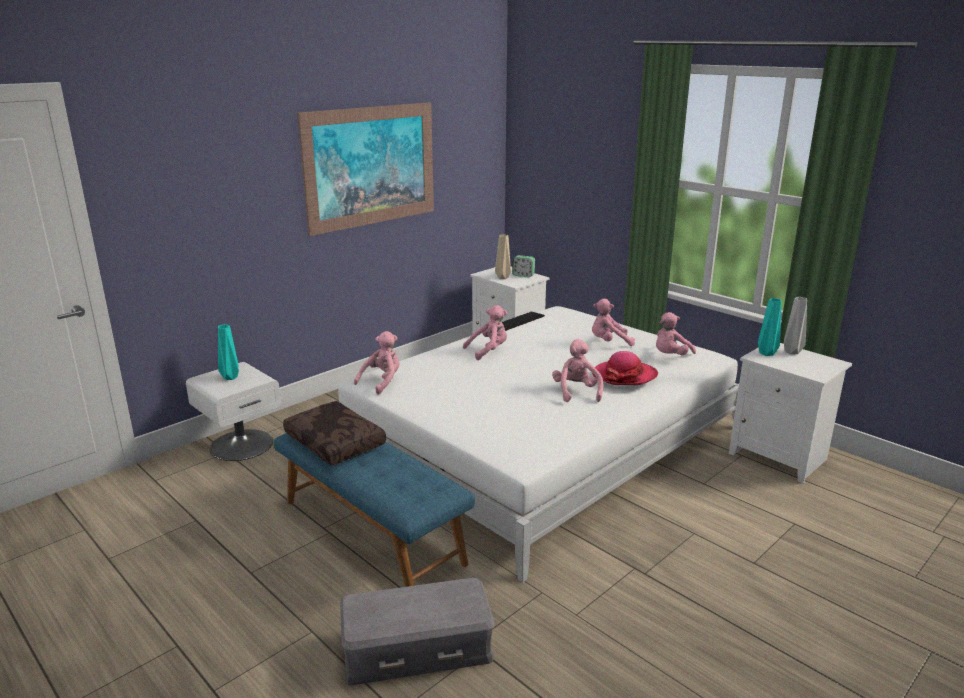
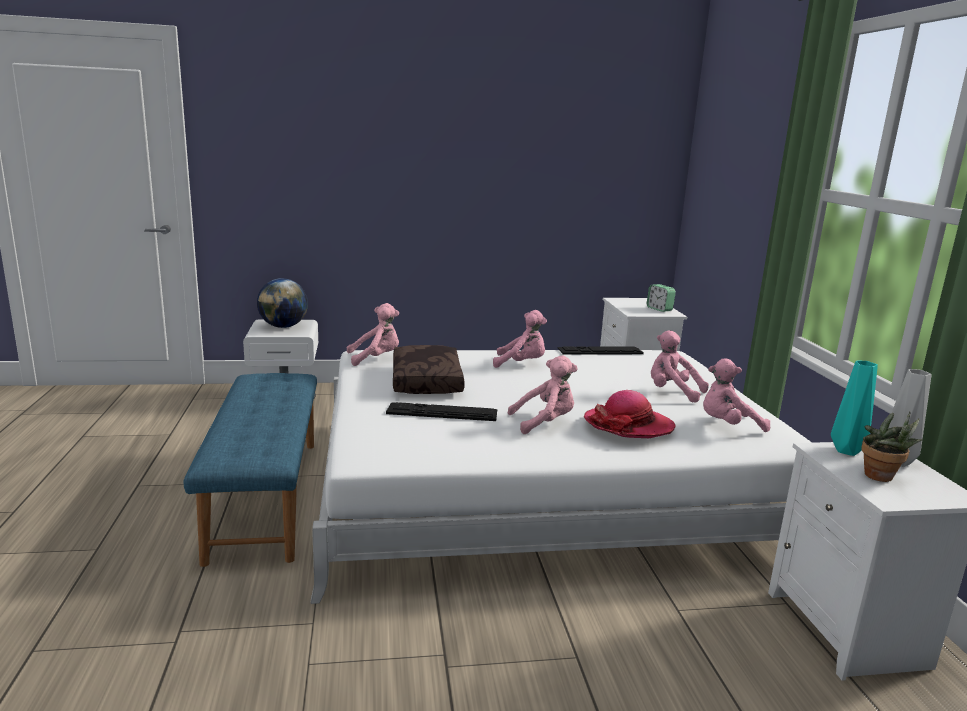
camera: 35 degrees right, 5 degrees down
(231, 377) = (283, 326): turquoise vase -> globe
(336, 442) = (264, 391): brown pillow -> brown pillow (428, 381)
(371, 166) = (491, 151): picture -> none
(417, 648) = (136, 607): grey storage box -> none
(503, 277) = (632, 306): beige vase -> none
(508, 408) = (442, 412): none -> keyboard
(576, 392) = (545, 422): pink plush toy -> pink plush toy turned 45 degrees clockwise
(799, 364) = (881, 478): none -> potted plant

